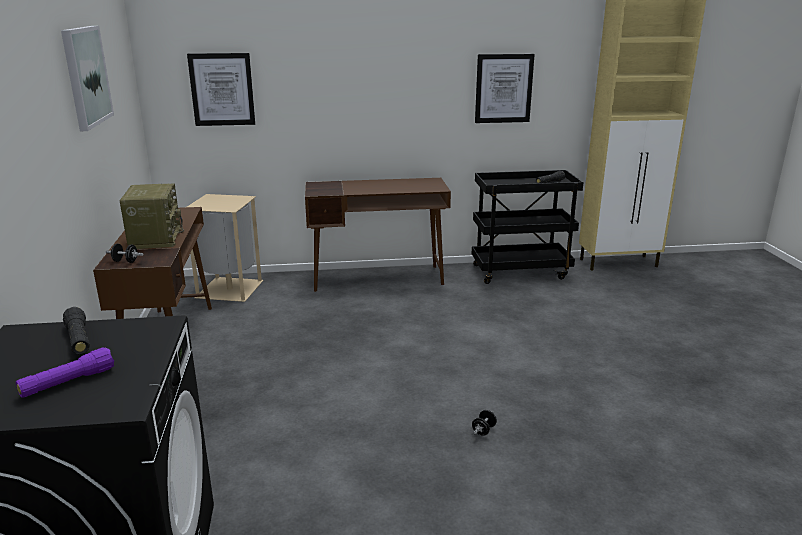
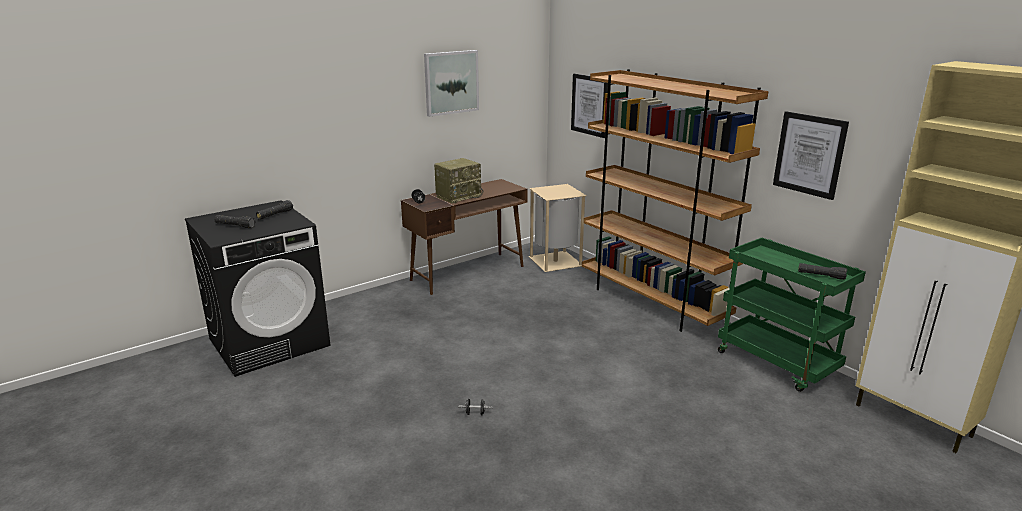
camera: 60 degrees right, 0 degrees up
(68, 382) = (235, 226): purple flashlight -> black flashlight
(378, 278) = (652, 303): brown desk -> brown bookcase
(520, 271) = (777, 363): black cart -> green cart

